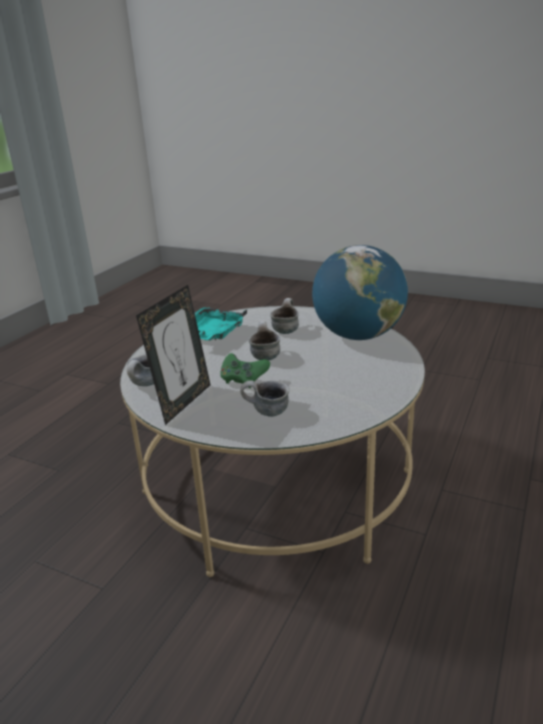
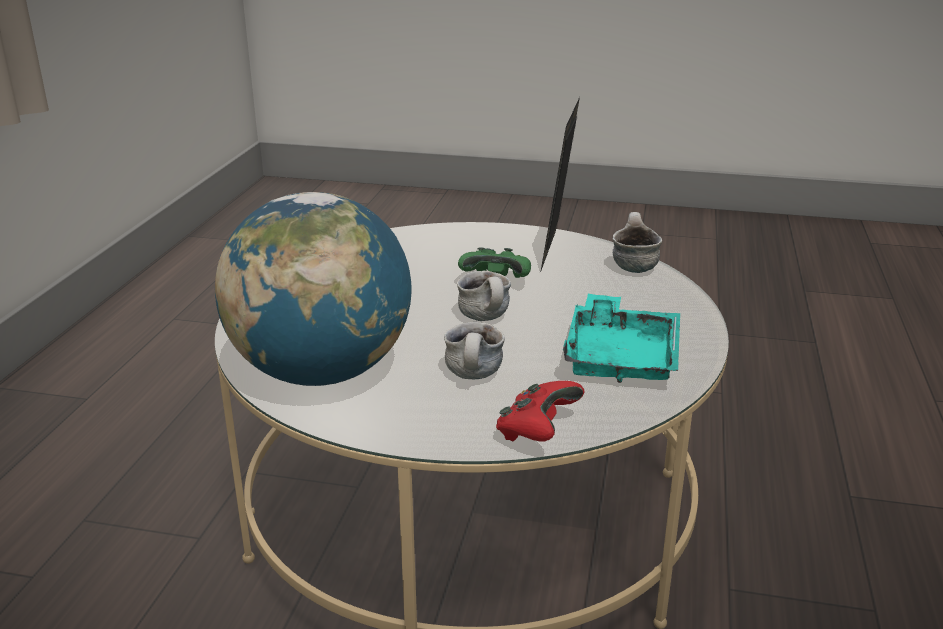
camera: 165 degrees right, 0 degrees up
(266, 413) = (443, 248): mug -> none
(270, 311) = (537, 431): none -> red game controller

